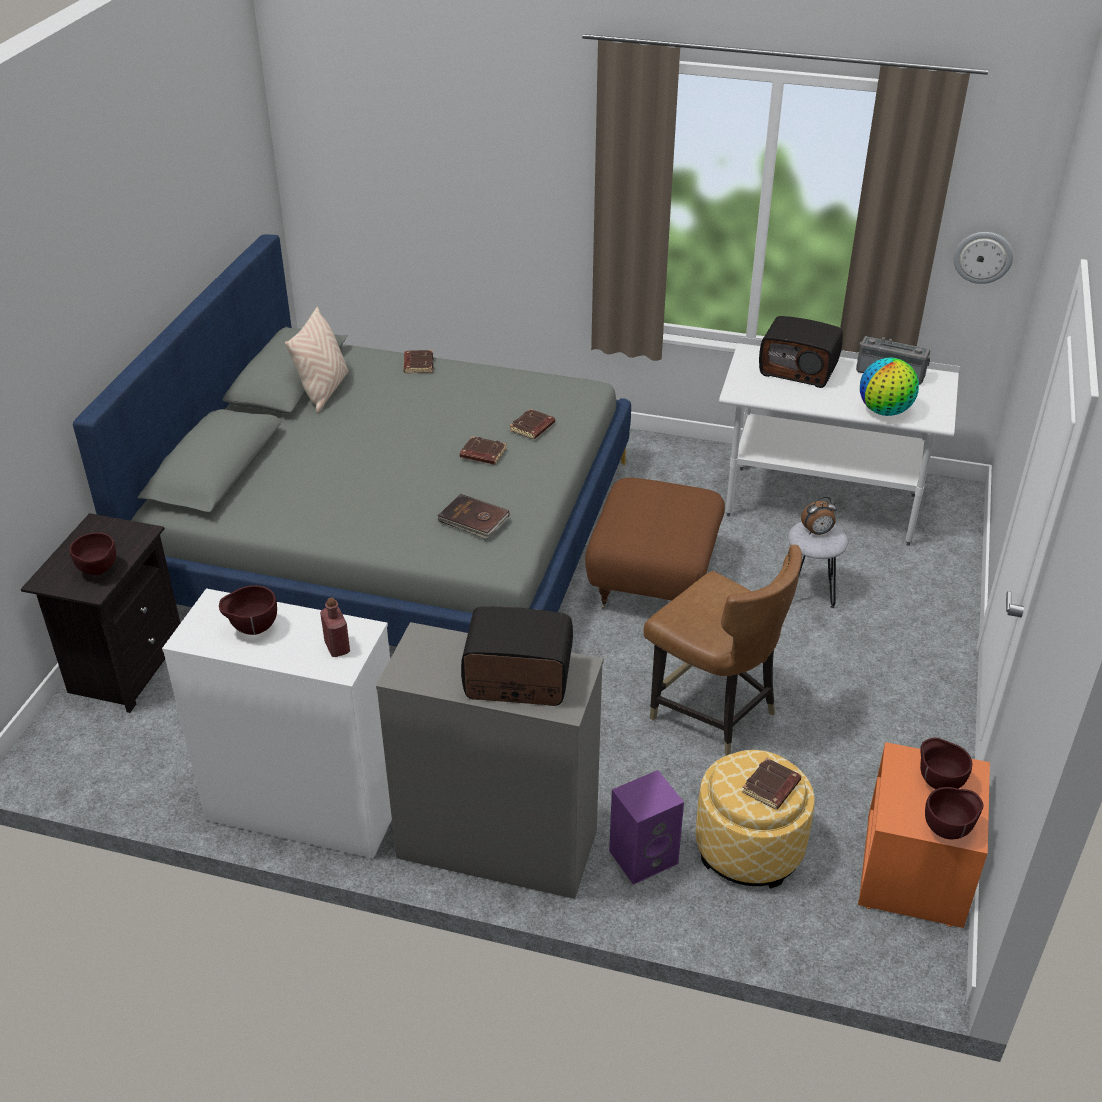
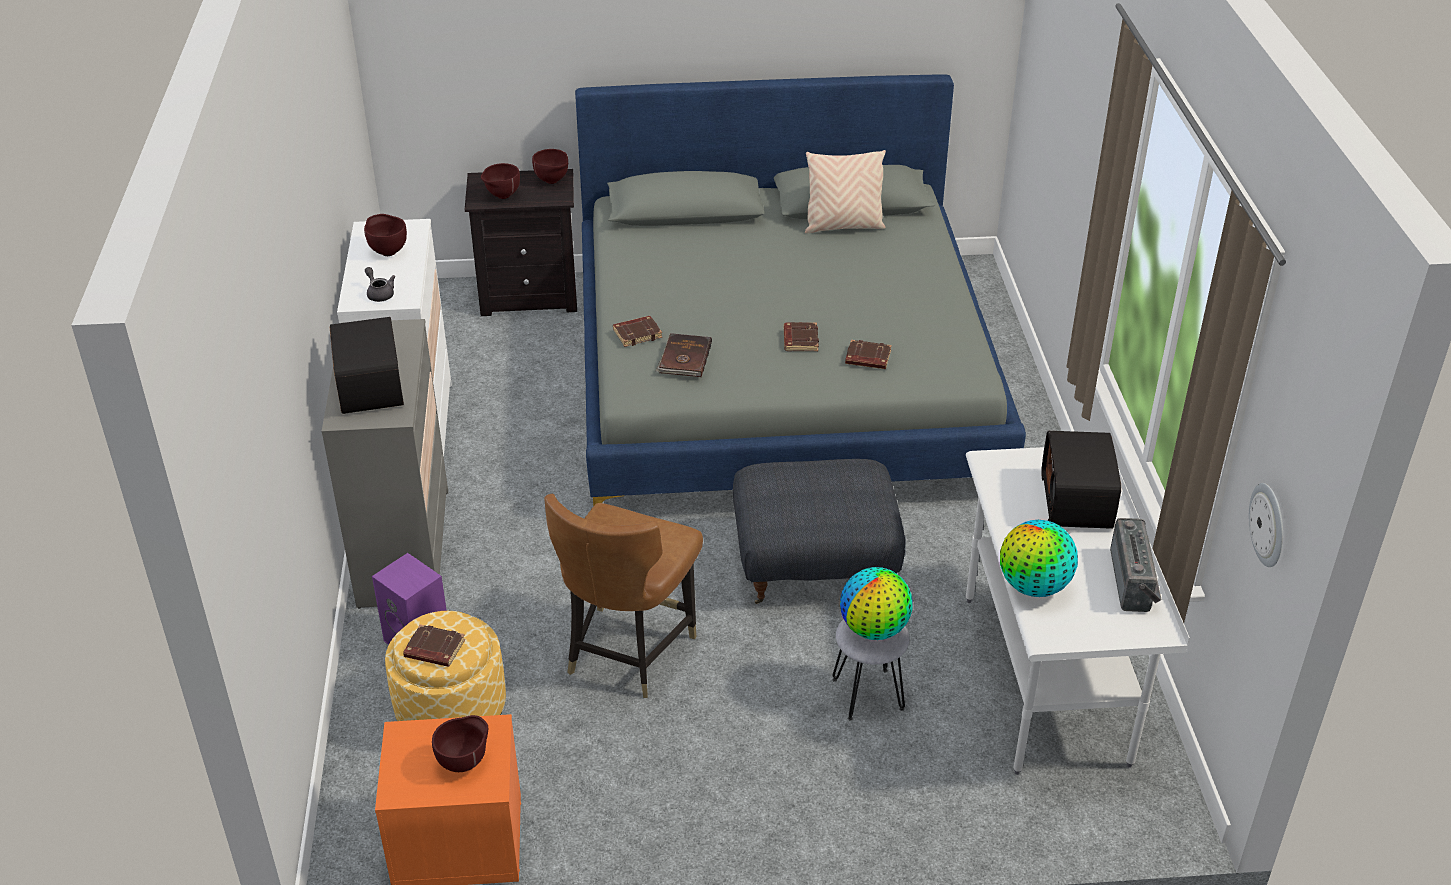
camera: 70 degrees right, 0 degrees up
(337, 647) = (379, 293): red bottle -> grey teapot
(418, 364) = (932, 264): brown book -> brown book (637, 334)
(652, 579) = (815, 565): brown ottoman -> grey ottoman
(817, 532) = (874, 629): alarm clock -> globe
(948, 830) = (398, 776): brown bowl -> brown bowl (553, 181)

